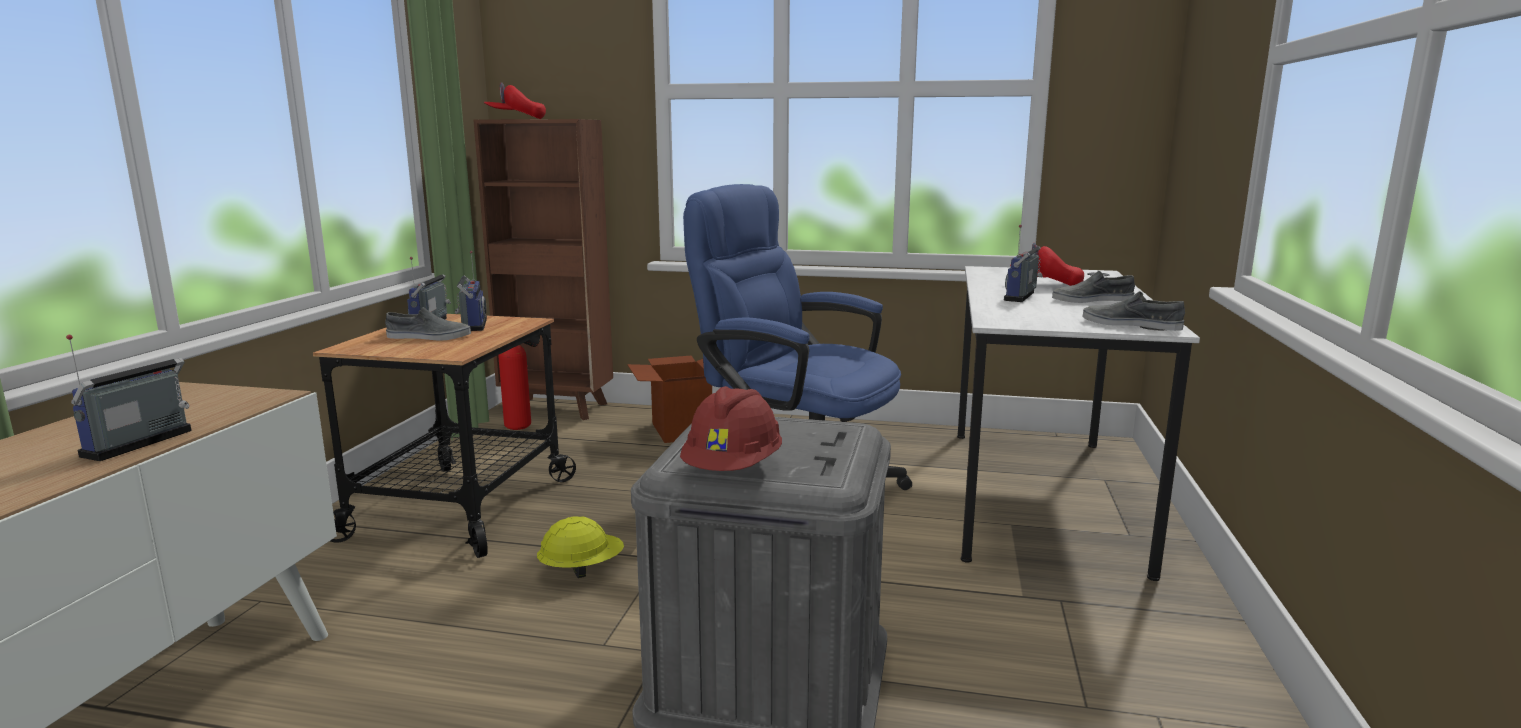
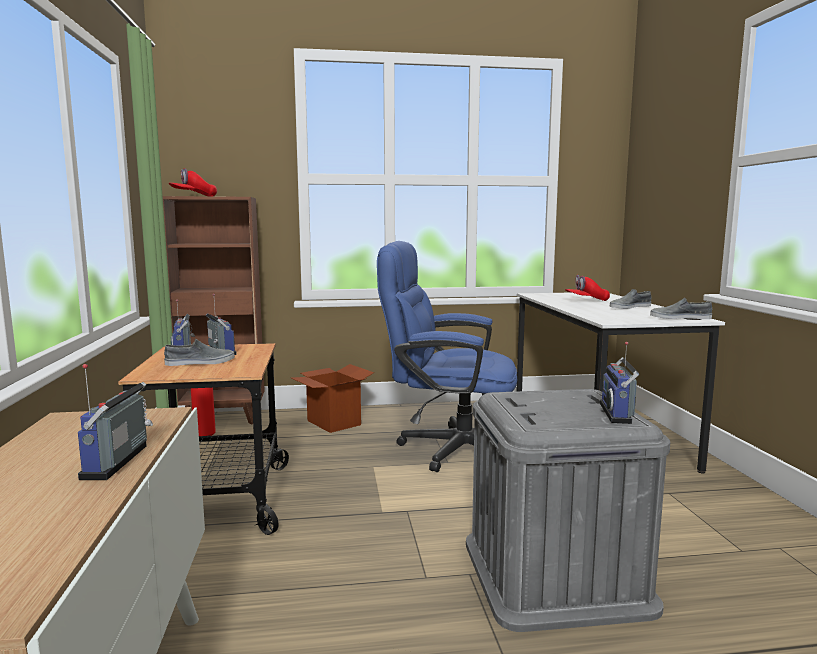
camera: 20 degrees left, 5 degrees down
(582, 570) = (358, 529): yellow hard hat -> none
(733, 469) = (569, 423): red hard hat -> none
(1022, 297) = (590, 307): radio -> radio (619, 413)

